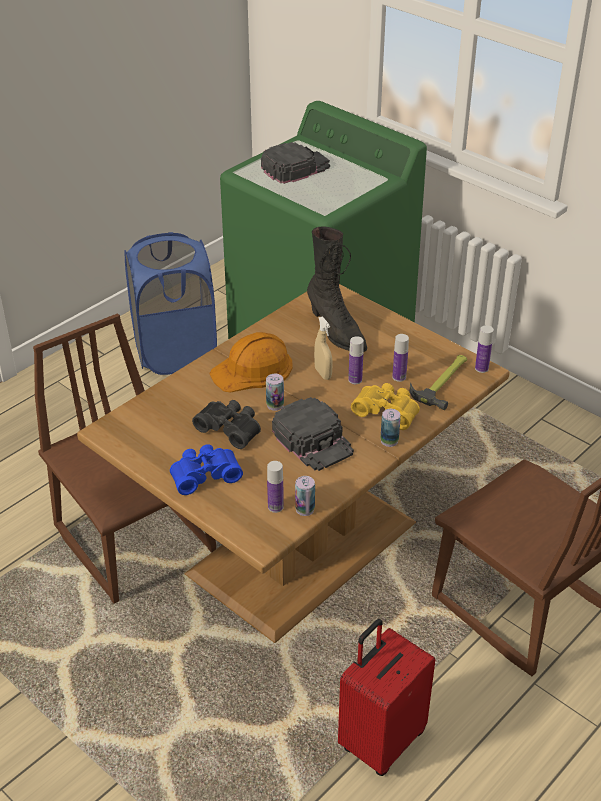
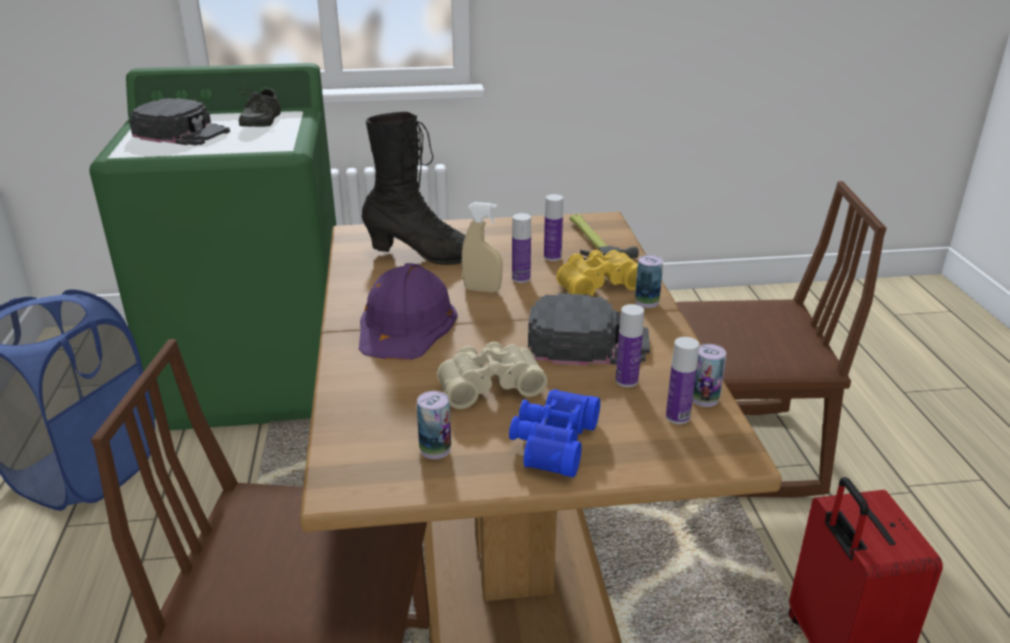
camera: 50 degrees left, 10 degrees down
(230, 428) = (488, 384): black binoculars -> beige binoculars
(253, 369) = (406, 324): orange hard hat -> purple hard hat
(275, 405) = (491, 338): can -> can (435, 450)
(295, 167) = (182, 132): black cap -> black cap turned 105 degrees clockwise
(348, 177) = (258, 121): none -> grey shoe
(481, 368) = (599, 219): bottle -> bottle (626, 380)

